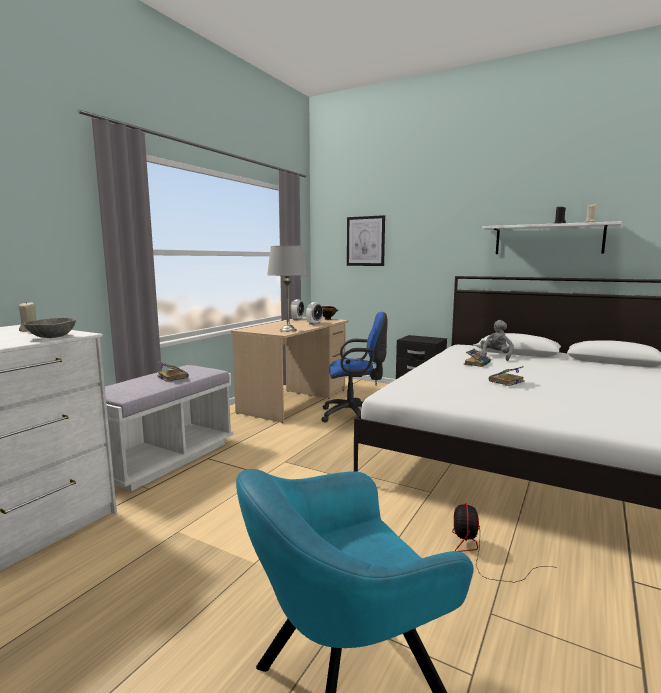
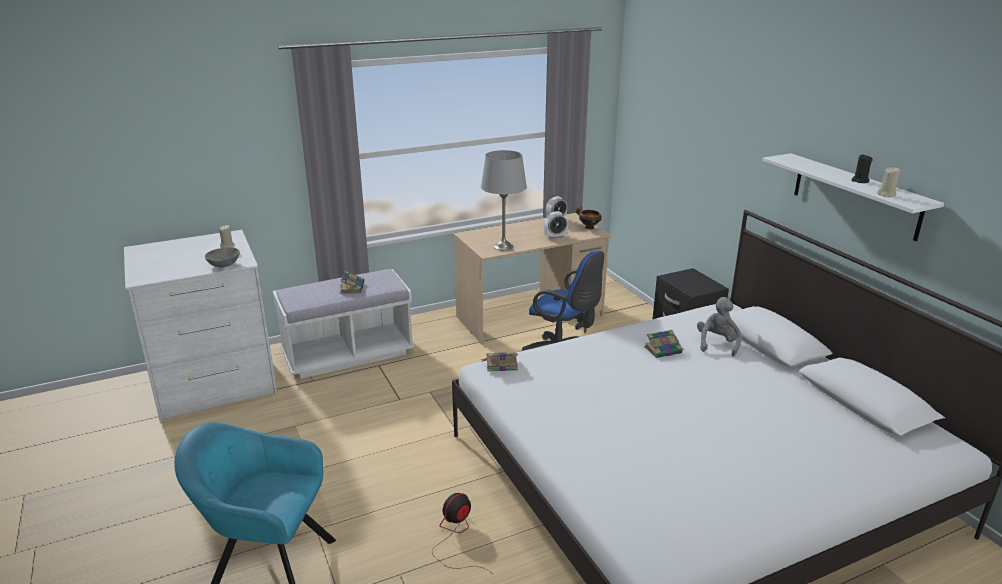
camera: 35 degrees right, 15 degrees up
(365, 241) = (667, 126): picture -> none
(496, 356) = (717, 344): grey plush toy -> grey plush toy turned 45 degrees counterclockwise
(506, 381) = (622, 391): book -> book (501, 364)

